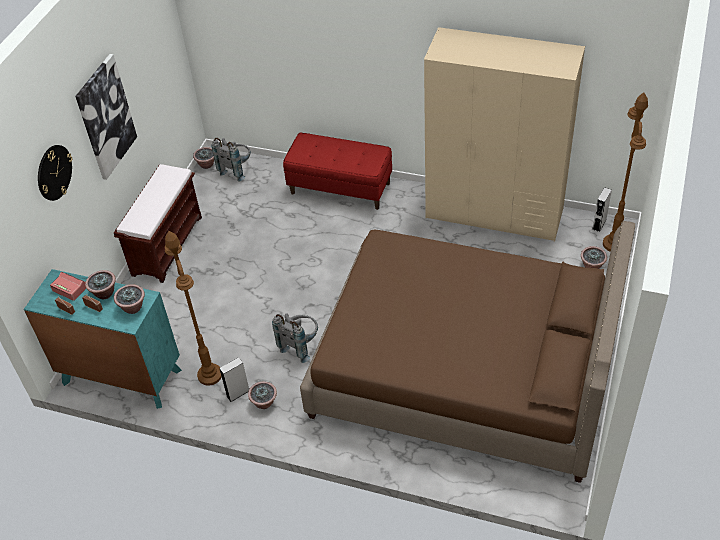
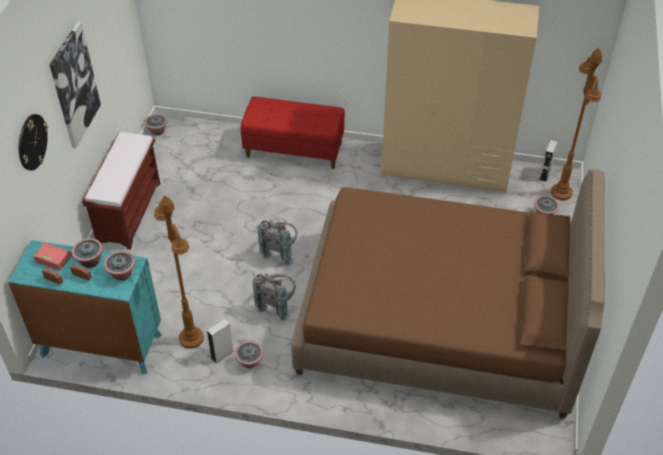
camera: 10 degrees left, 0 degrees up
(236, 170) = (188, 135): grey backpack -> grey backpack (280, 250)

